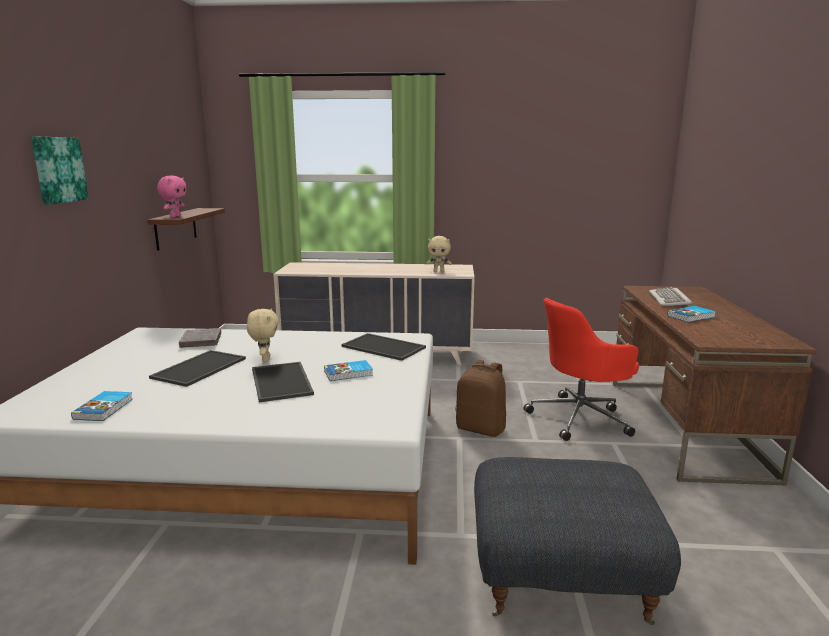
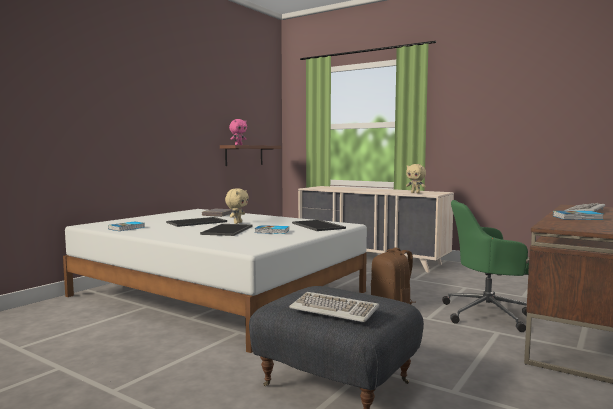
camera: 30 degrees right, 10 degrees down
(58, 169) = (156, 105): picture -> none
(580, 418) = (488, 314): red office chair -> green office chair
(595, 508) = (334, 310): none -> keyboard

